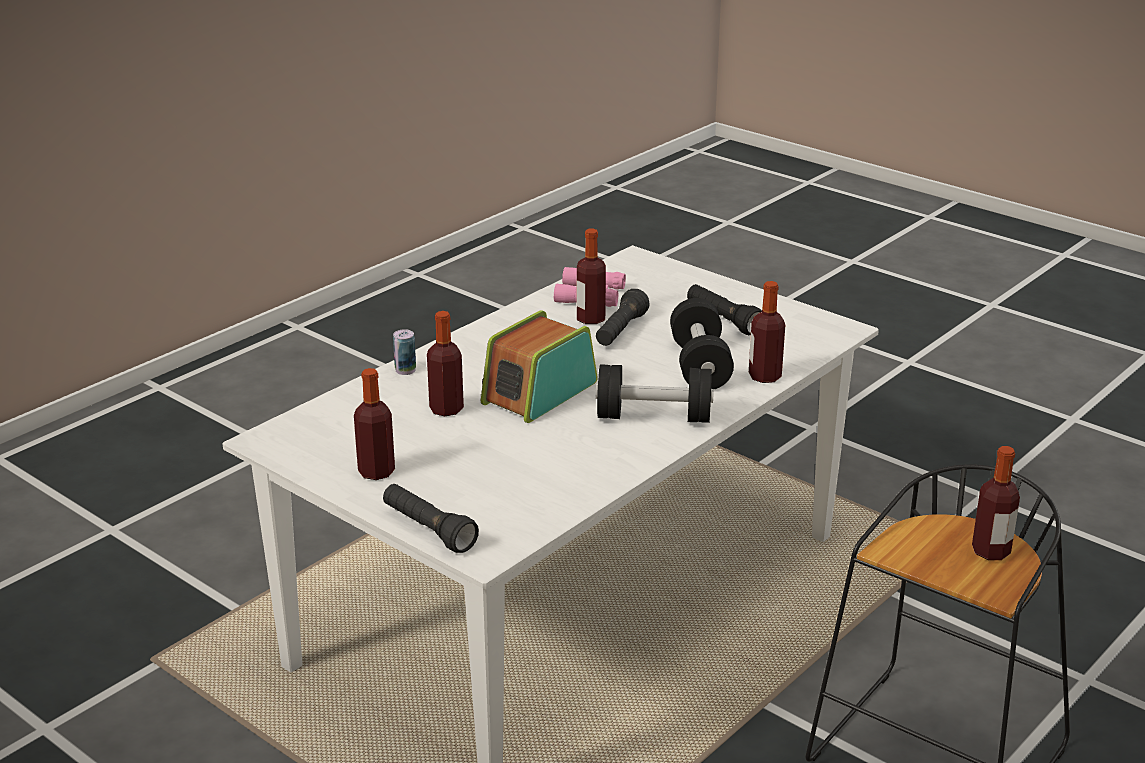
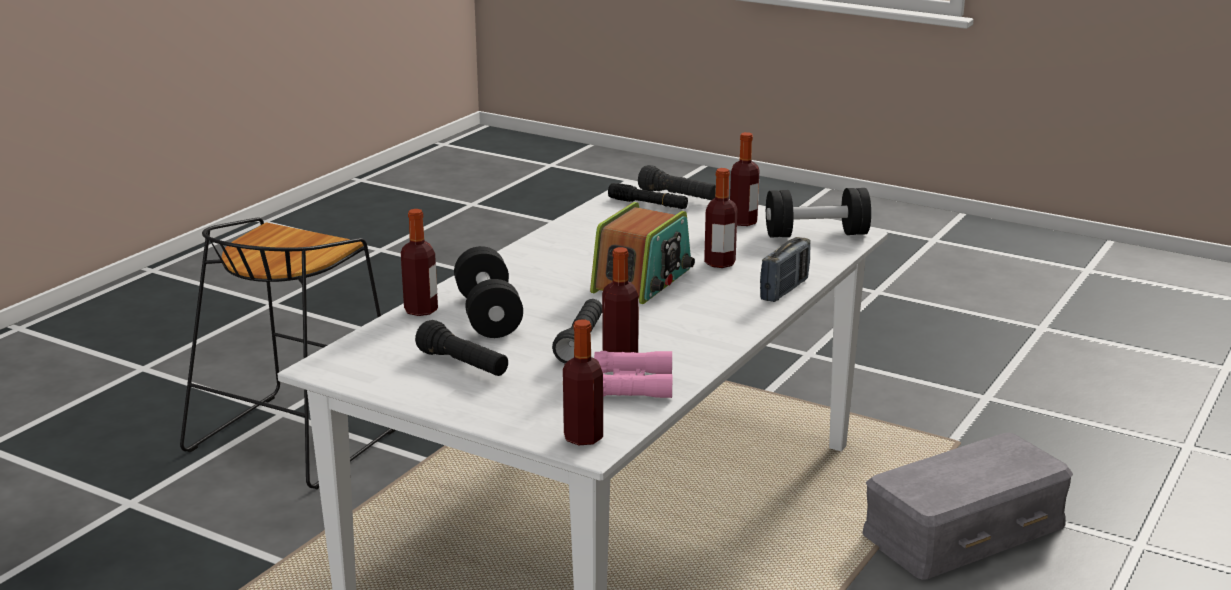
camera: 170 degrees right, 5 degrees down
(249, 559) = (962, 529): none -> grey storage box
(405, 370) = (784, 290): can -> radio
(476, 518) = (648, 204): none -> black flashlight
(653, 417) = (528, 270): black dumbbell -> black dumbbell (816, 234)
(990, 551) = (258, 251): bottle -> bottle (583, 437)

